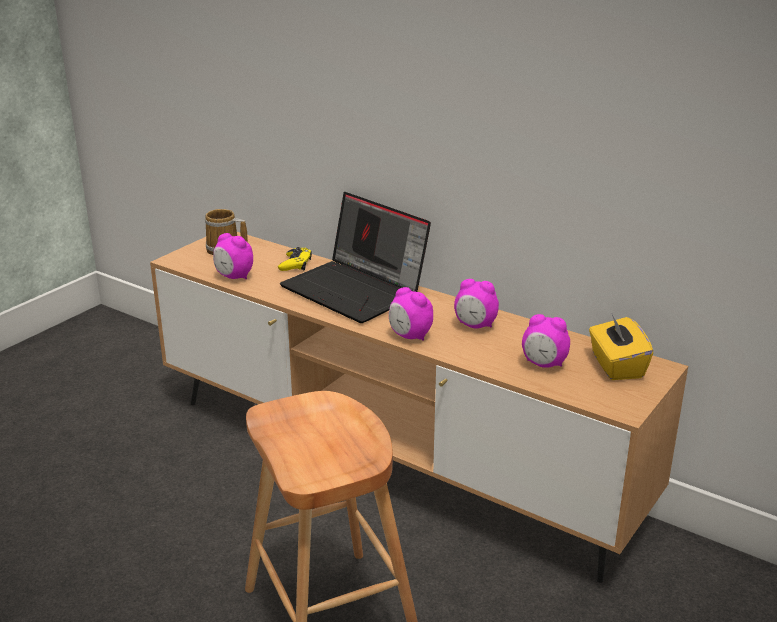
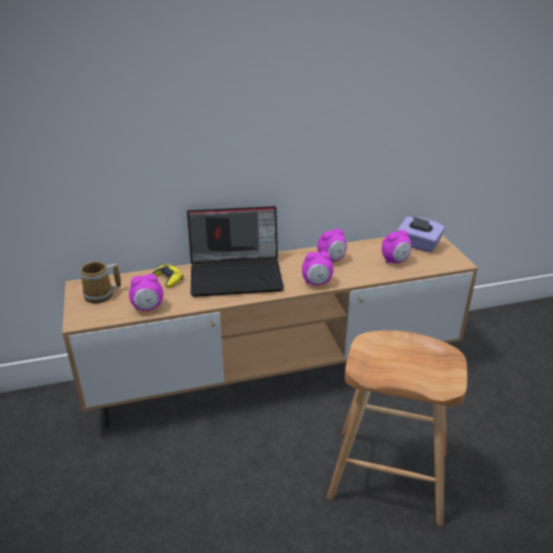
camera: 50 degrees left, 5 degrees up
(616, 366) = (418, 245): yellow tissue box -> purple tissue box

